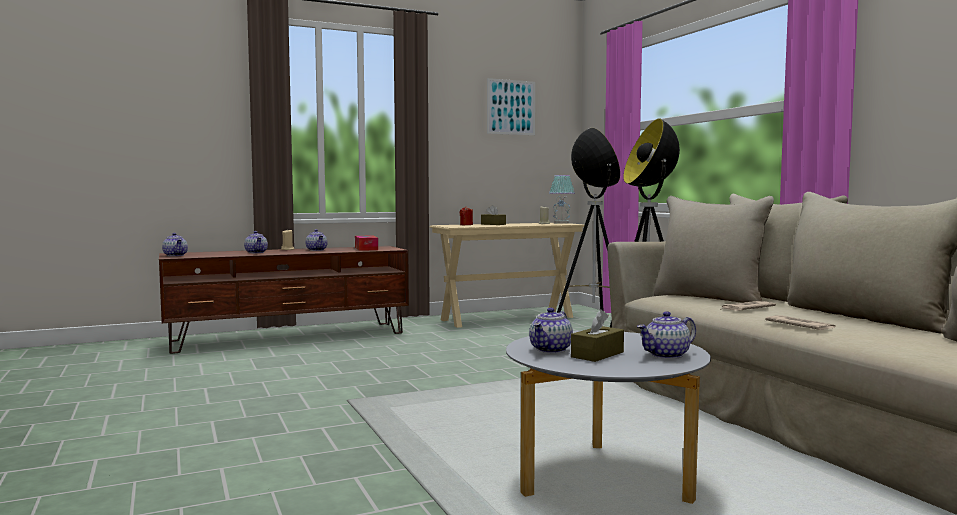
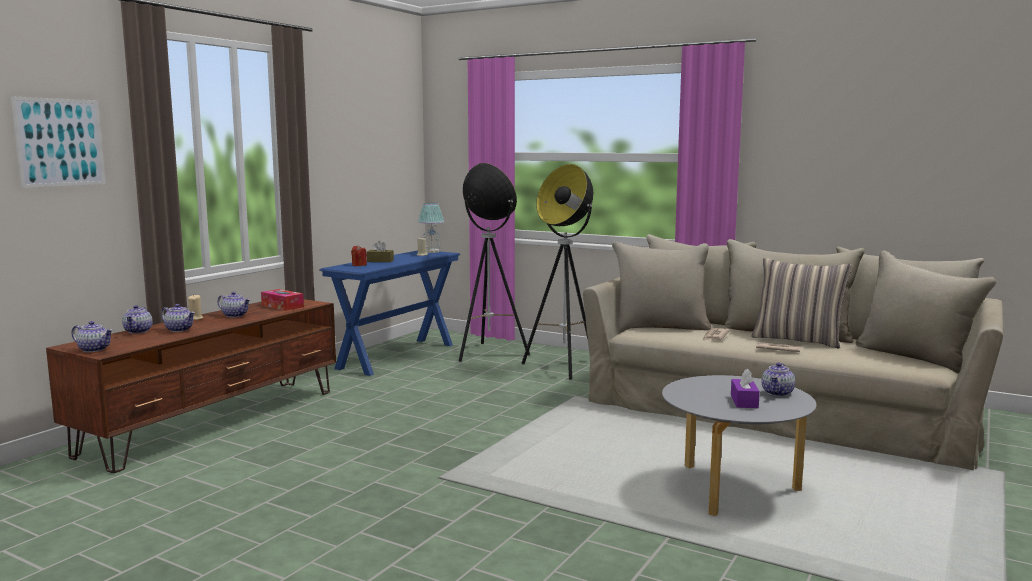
camera: 35 degrees left, 5 degrees up
(508, 318) = (397, 356): beige console table -> blue console table
(511, 107) = (370, 130): picture -> picture (60, 142)
(551, 350) = (710, 403): teapot -> teapot (138, 331)
(597, 354) = (744, 401): brown tissue box -> purple tissue box
(860, 322) = (798, 340): none -> pillow

